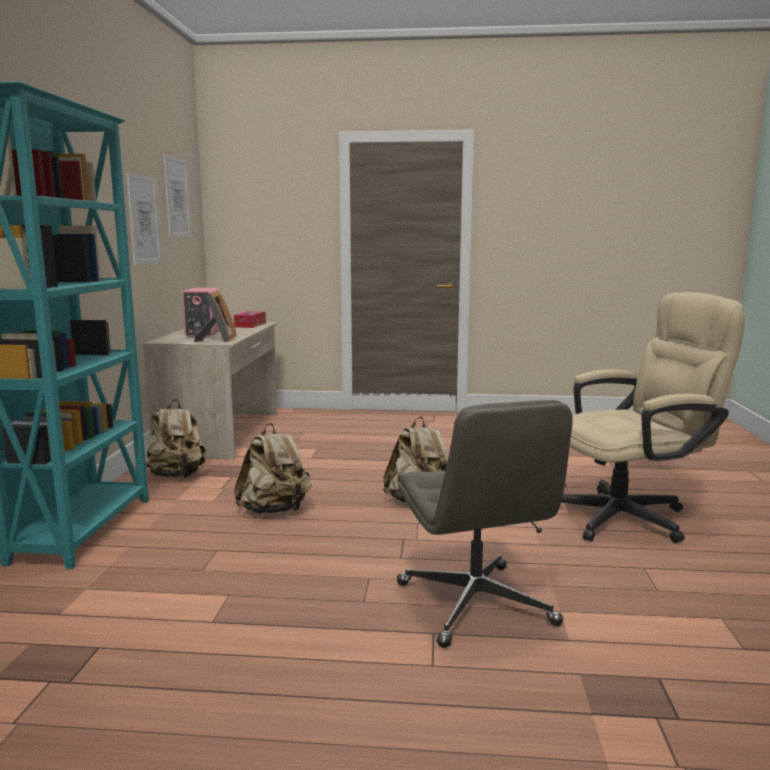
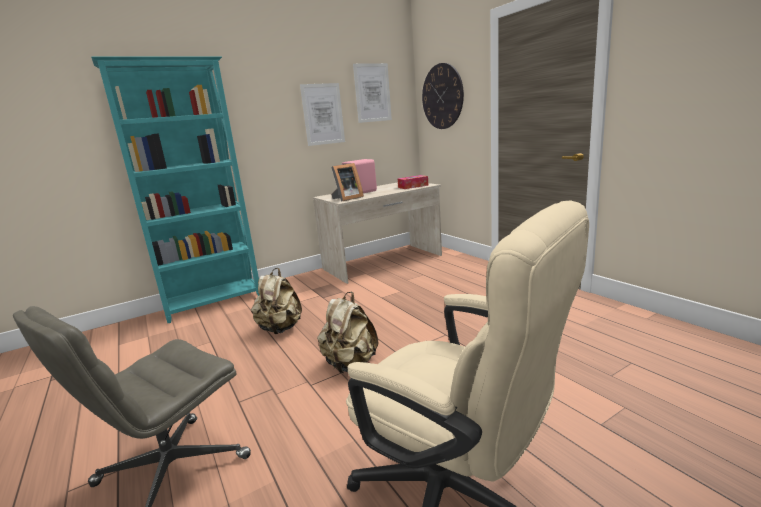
camera: 55 degrees right, 5 degrees up
(177, 476) = (303, 285): beige backpack -> none
(258, 214) = (442, 96): none -> wall clock

